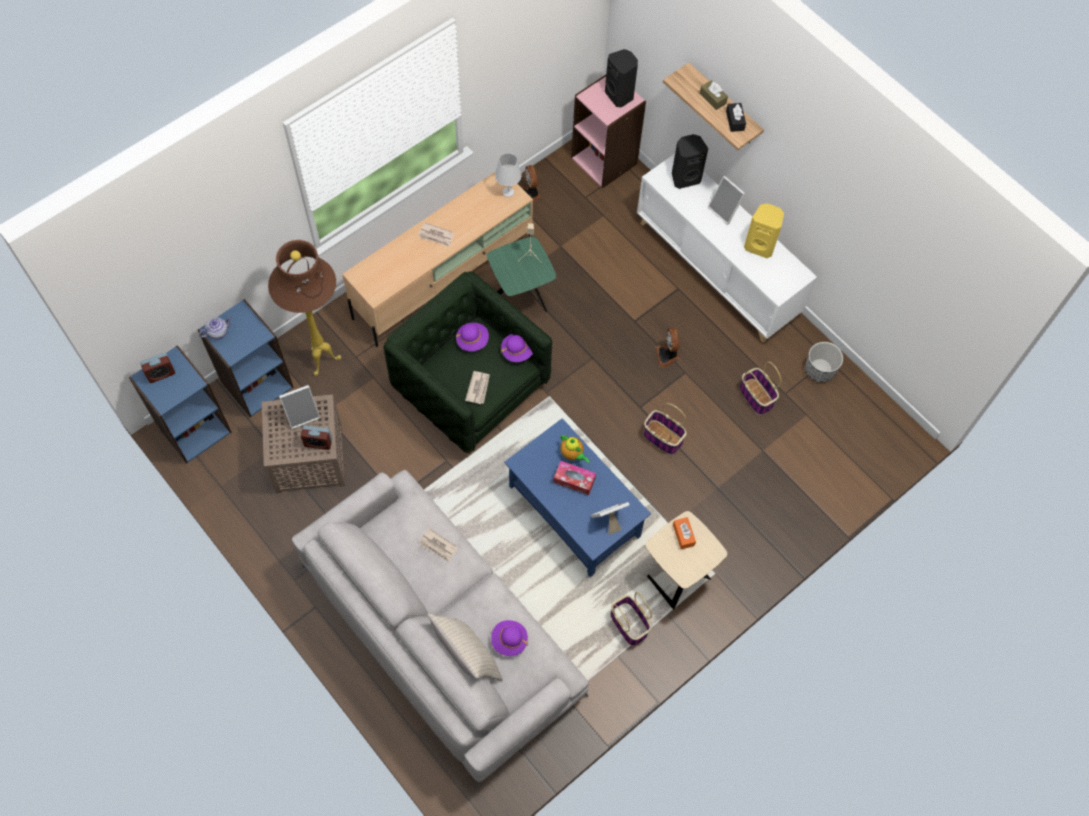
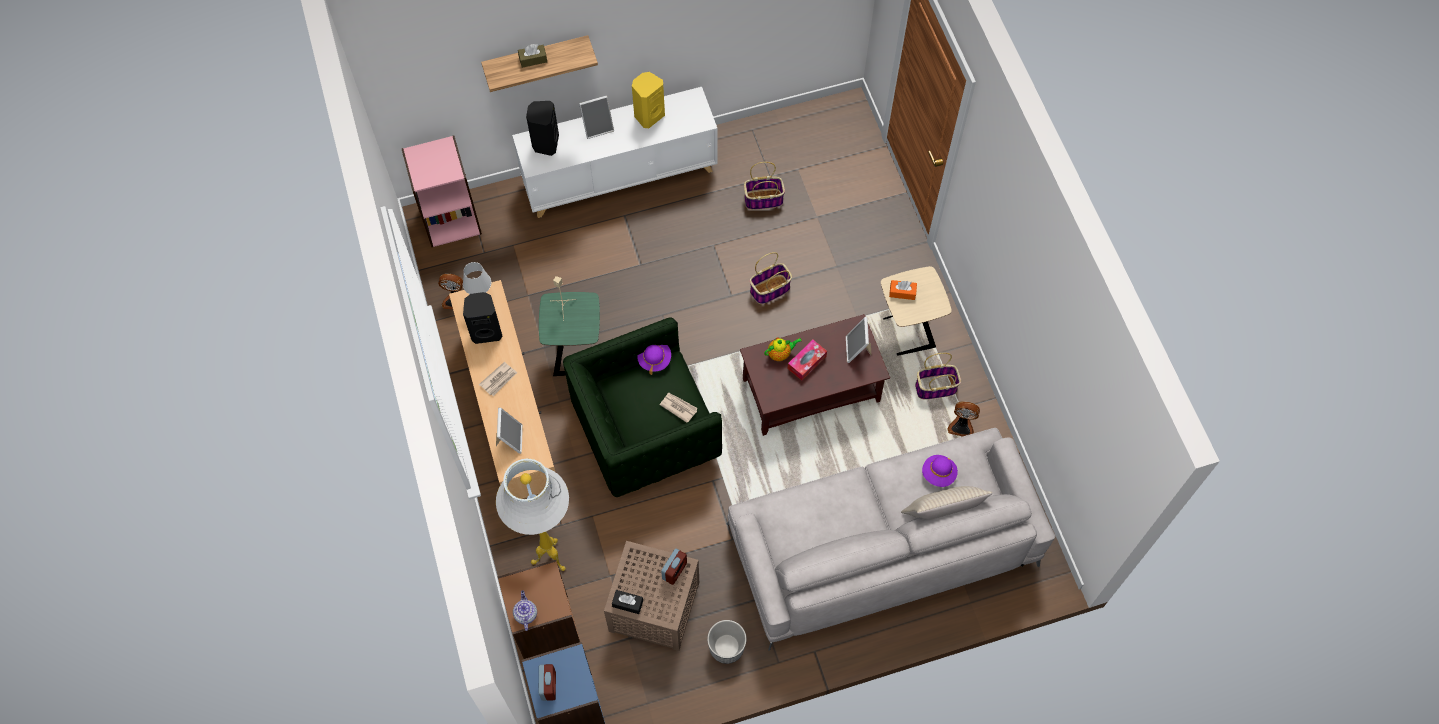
camera: 65 degrees left, 0 degrees up
(256, 383) = (546, 631): blue bookcase -> brown bookcase
(302, 414) = (636, 575): picture frame -> picture frame (510, 439)
(324, 360) = (550, 556): brown floor lamp -> white floor lamp
(438, 546) = (824, 501): newspaper -> none
(472, 340) = (624, 394): purple hat -> none
(573, 510) = (810, 391): blue coffee table -> brown coffee table
(620, 95) = (435, 153): black speaker -> black speaker (486, 331)
(667, 355) = (689, 252): fan -> fan (961, 426)
(735, 120) = (567, 52): black tissue box -> black tissue box (627, 603)
(819, 370) = (759, 141): planter -> planter (726, 647)

